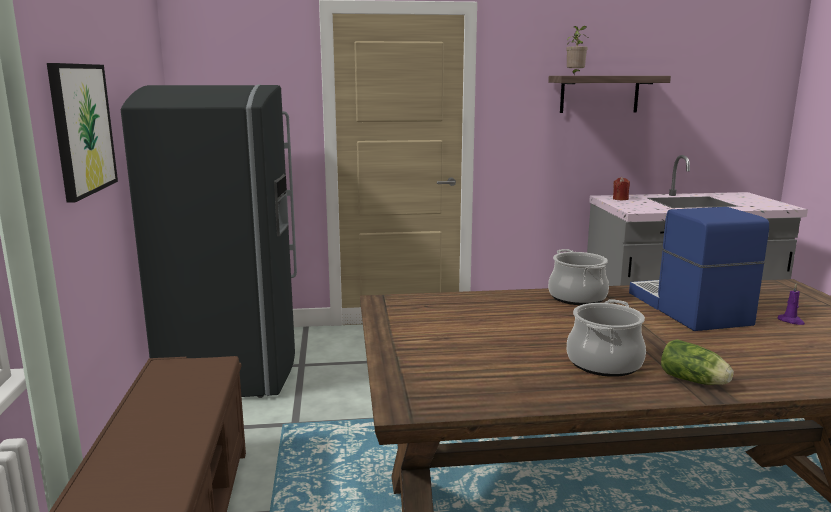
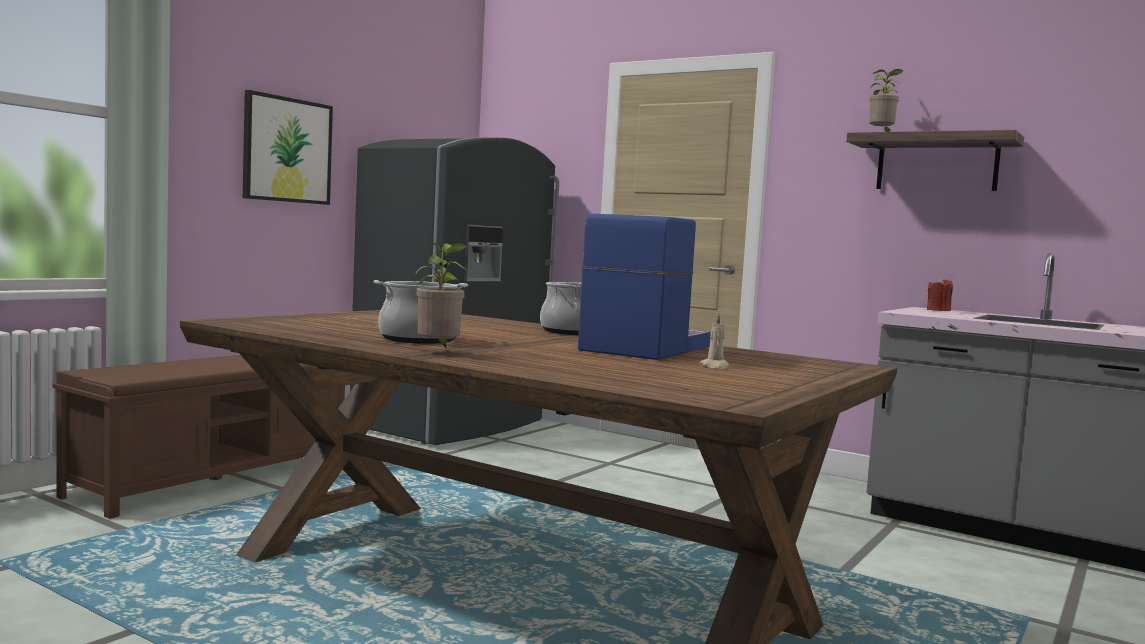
camera: 40 degrees right, 10 degrees down
(695, 381) = (439, 352): lettuce -> potted plant
(791, 321) = (715, 366): purple candle -> beige candle

